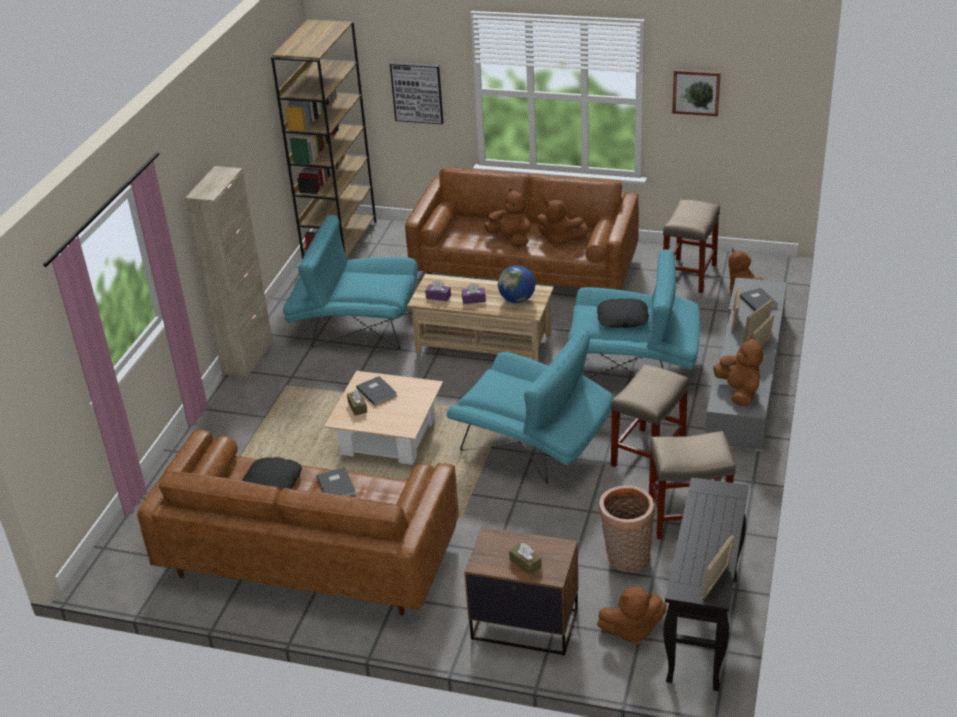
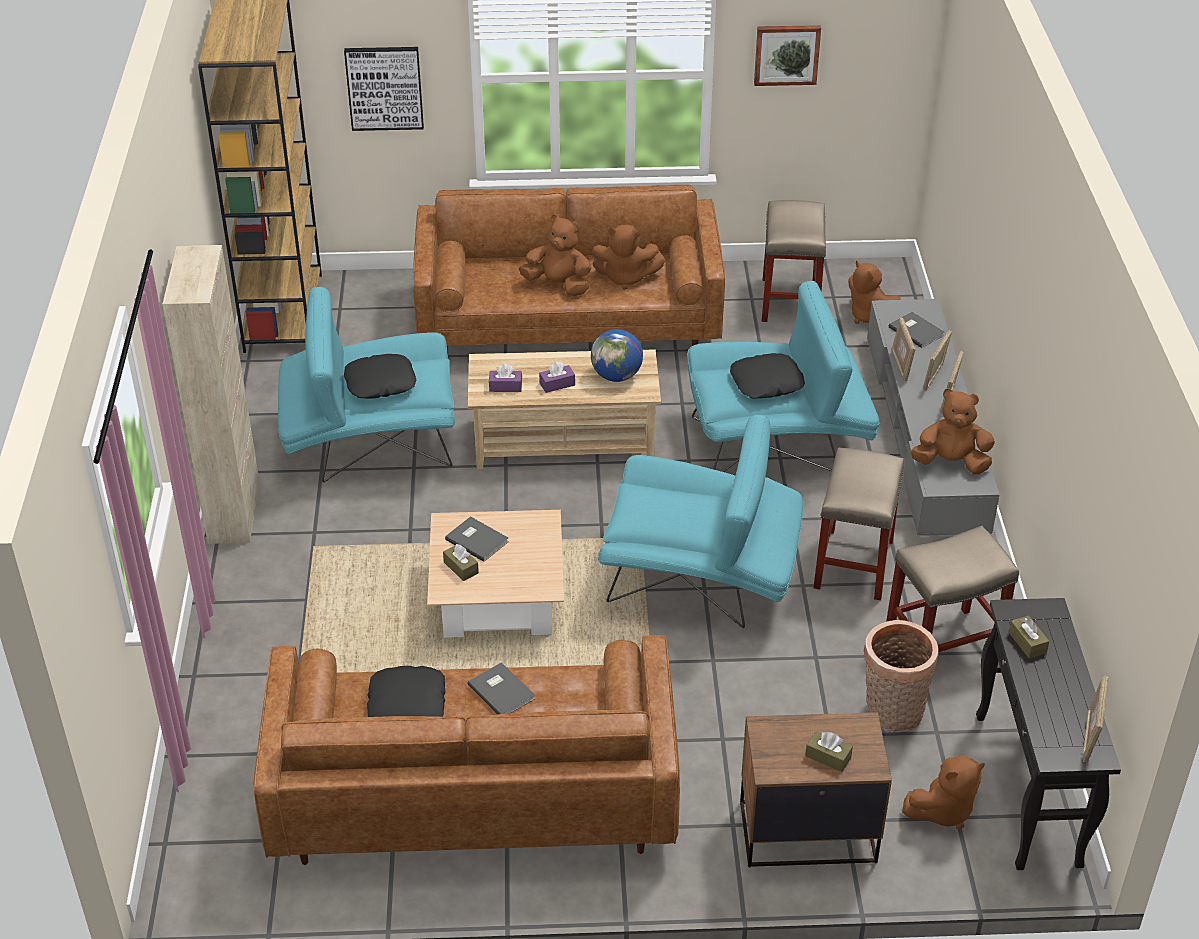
camera: 20 degrees left, 5 degrees up
(359, 284) = (380, 382): none -> black pillow
(703, 510) = (1027, 642): none -> brown tissue box
(739, 392) = (951, 463): brown plush toy -> brown plush toy turned 45 degrees counterclockwise

